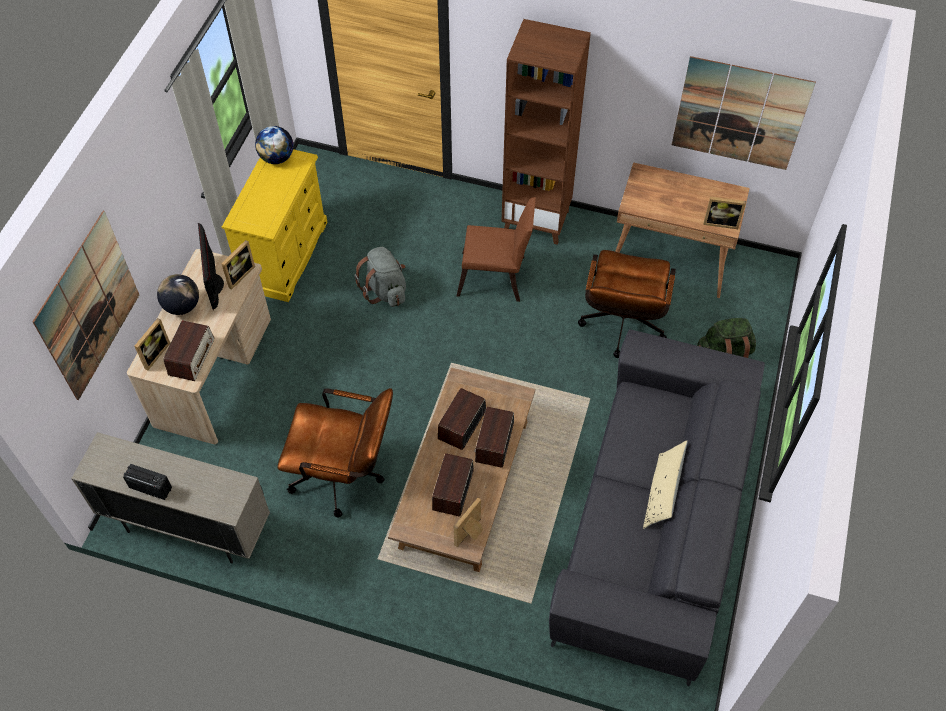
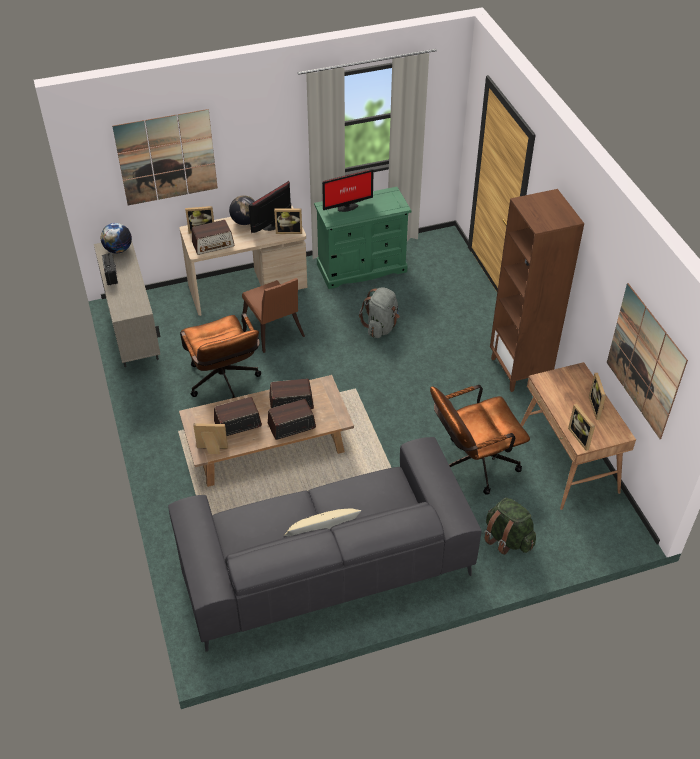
camera: 55 degrees right, 10 degrees down
(258, 203) = (346, 207): none -> monitor
(276, 158) = (389, 196): globe -> globe (118, 250)
(285, 255) = (362, 268): yellow dresser -> green dresser
(496, 278) = (447, 375): brown chair -> brown chair (274, 332)
(694, 189) = (597, 407): none -> picture frame

